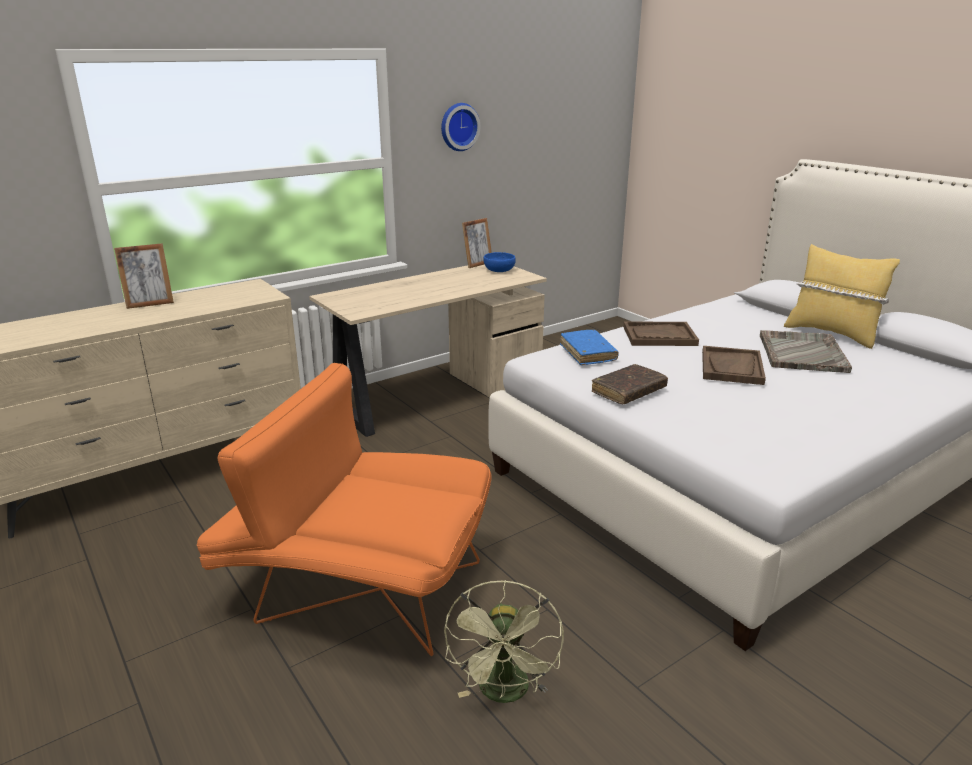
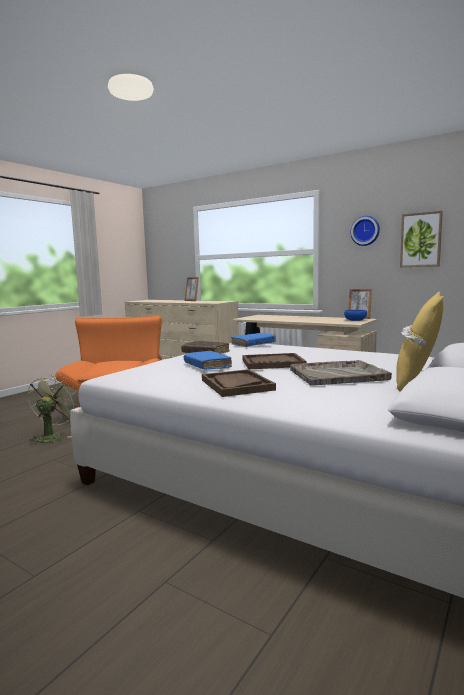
camera: 70 degrees right, 15 degrees down
(505, 693) = (52, 436): green fan -> green fan turned 120 degrees clockwise
(522, 141) = (420, 240): none -> picture
(659, 336) = (312, 351): brown tray -> brown tray (236, 385)
(724, 403) = (207, 366): none -> blue book

